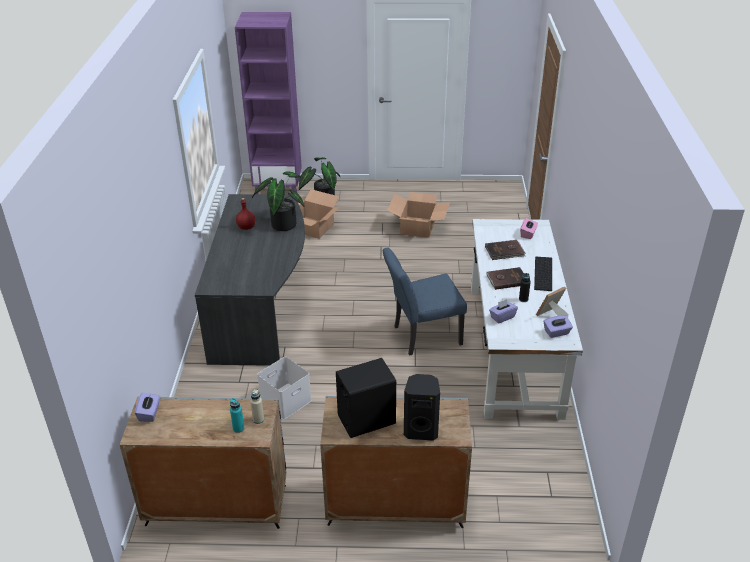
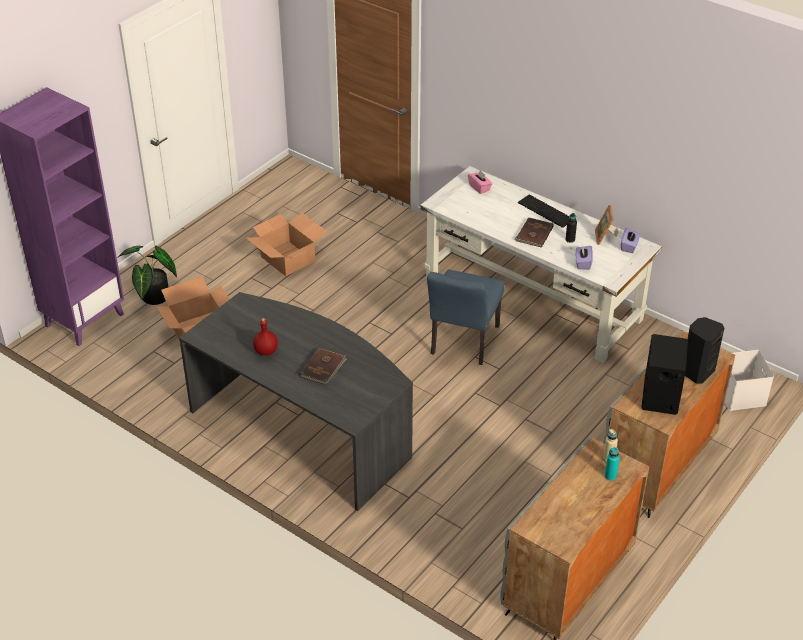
camera: 55 degrees left, 5 degrees up
(149, 413) = (541, 527): purple tissue box -> none
(282, 223) = (288, 323): potted plant -> none
(285, 402) = (470, 476): white storage box -> white storage box (742, 395)
(505, 251) = (492, 214): brown book -> brown book (323, 368)

